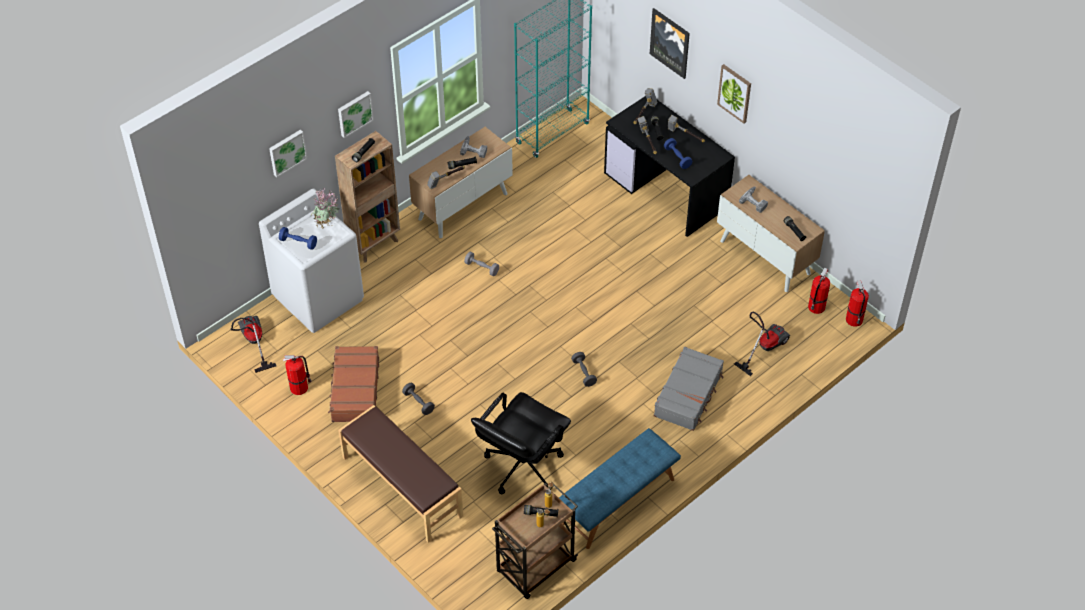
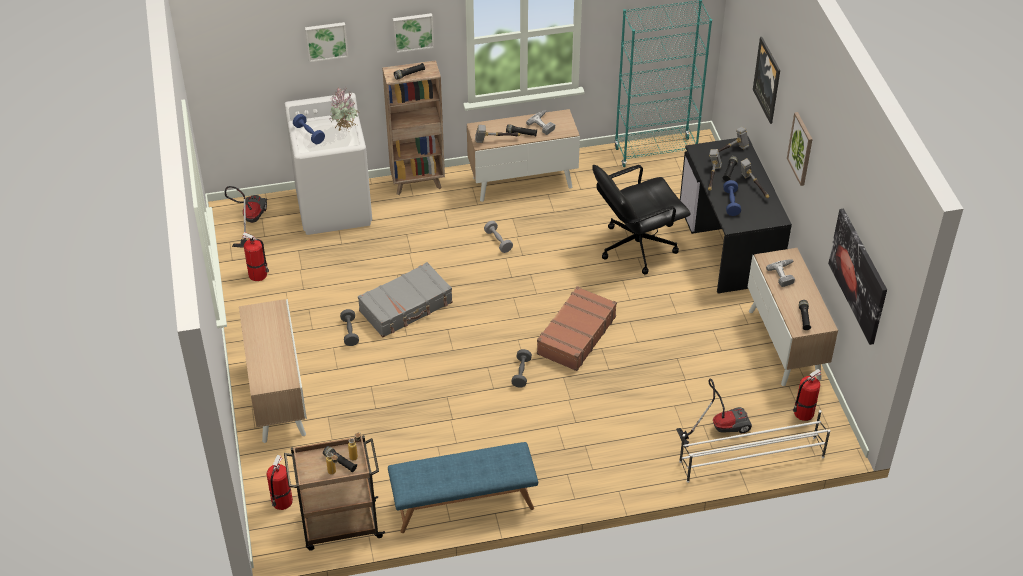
camera: 30 degrees right, 5 degrees down
(355, 390) = (303, 297): brown suitcase -> brown suitcase (575, 335)
(401, 487) = (277, 398): brown bench -> cabinet
(522, 466) = (398, 430): black office chair -> black office chair (636, 246)
(689, 394) = (609, 437): grey suitcase -> grey suitcase (406, 307)
(804, 362) = (751, 459): none -> white shoe rack
(843, 182) = (858, 275): none -> picture
(854, 320) = (835, 443): fire extinguisher -> fire extinguisher (281, 502)

